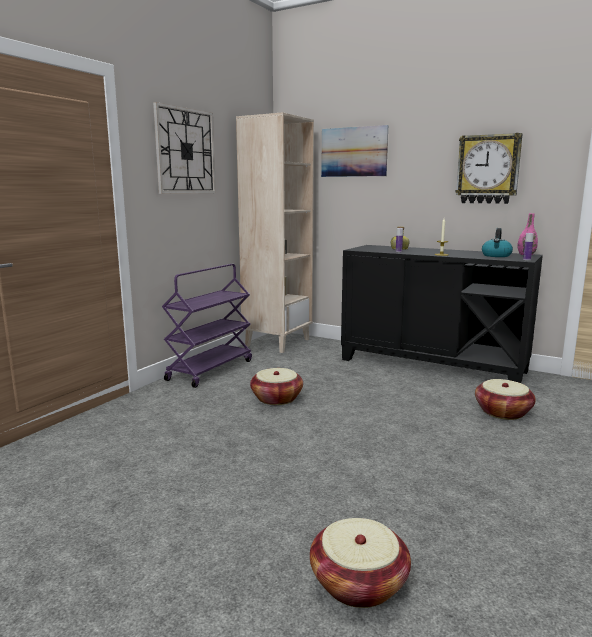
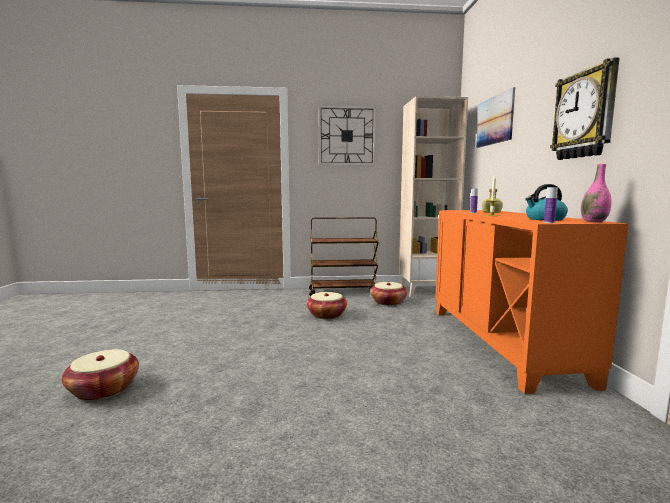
camera: 55 degrees right, 5 degrees down
(210, 370) = (343, 292): purple cart -> brown cart
(432, 365) = (501, 342): black cabinet -> orange cabinet
(502, 412) = (442, 394): basket -> basket (388, 302)

